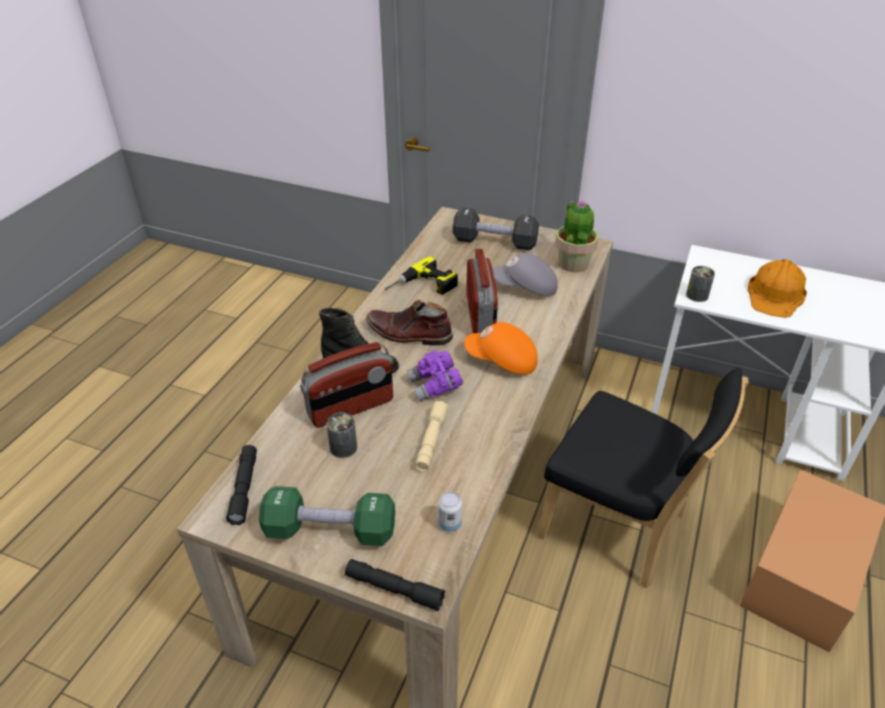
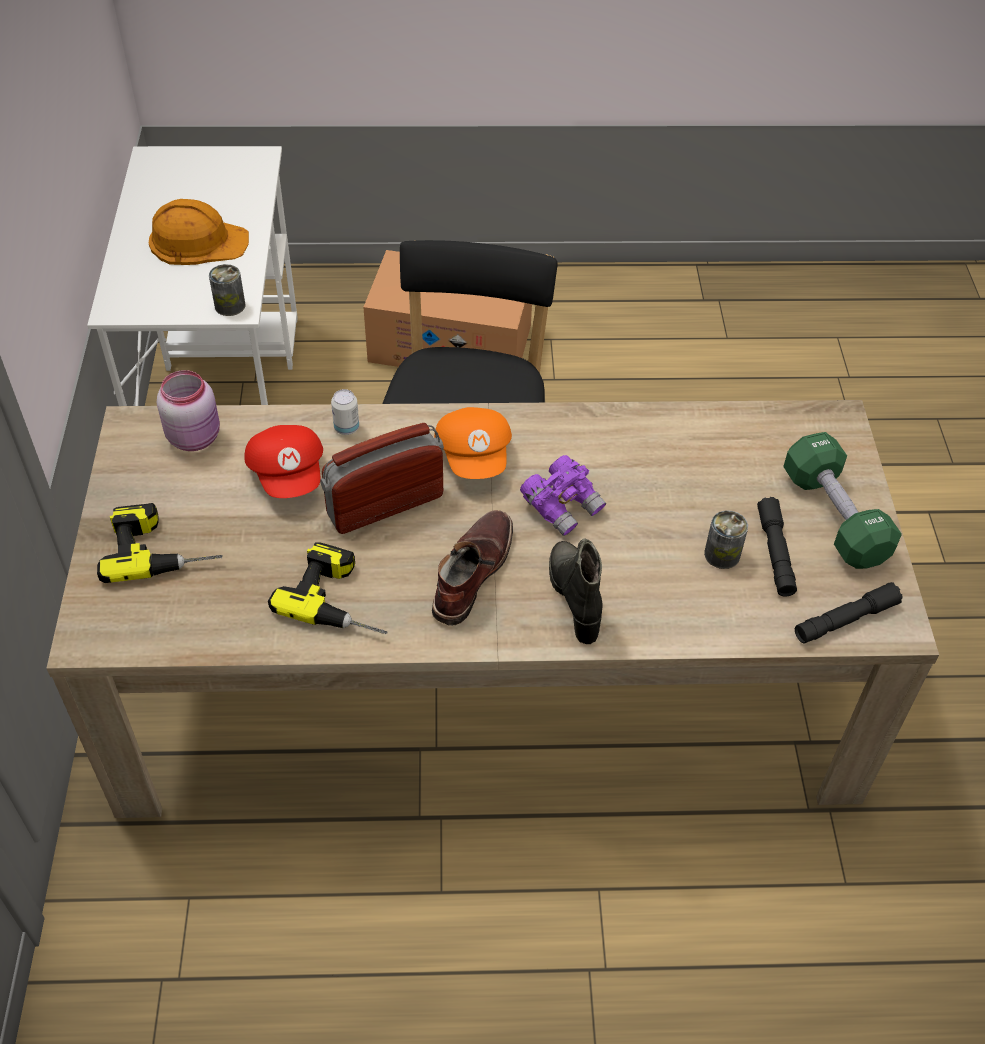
camera: 115 degrees left, 10 degrees up
(351, 408) = (655, 575): radio -> none
(394, 589) = (854, 443): black flashlight -> black flashlight (775, 553)
(408, 334) = (471, 572): brown boot -> brown boot turned 150 degrees counterclockwise
(431, 441) = (656, 478): beige flashlight -> none
(450, 524) = (755, 428): can -> can (346, 428)
(494, 242) = (162, 547): black dumbbell -> power drill
(525, 288) = (289, 474): grey cap -> red cap
(573, 263) = (195, 436): potted plant -> pink jar

